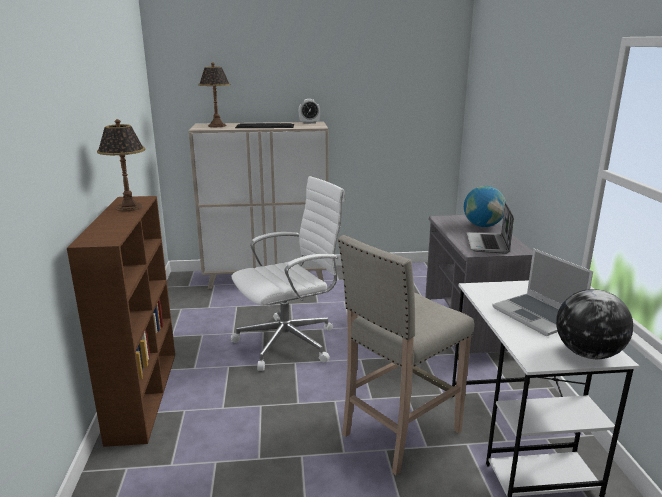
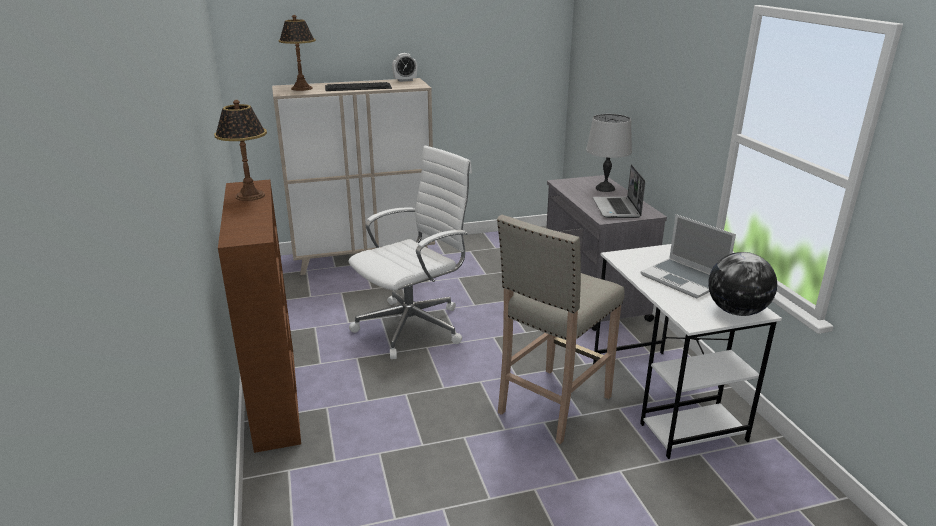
camera: 10 degrees left, 5 degrees up
(482, 226) = (605, 188): globe -> grey table lamp

